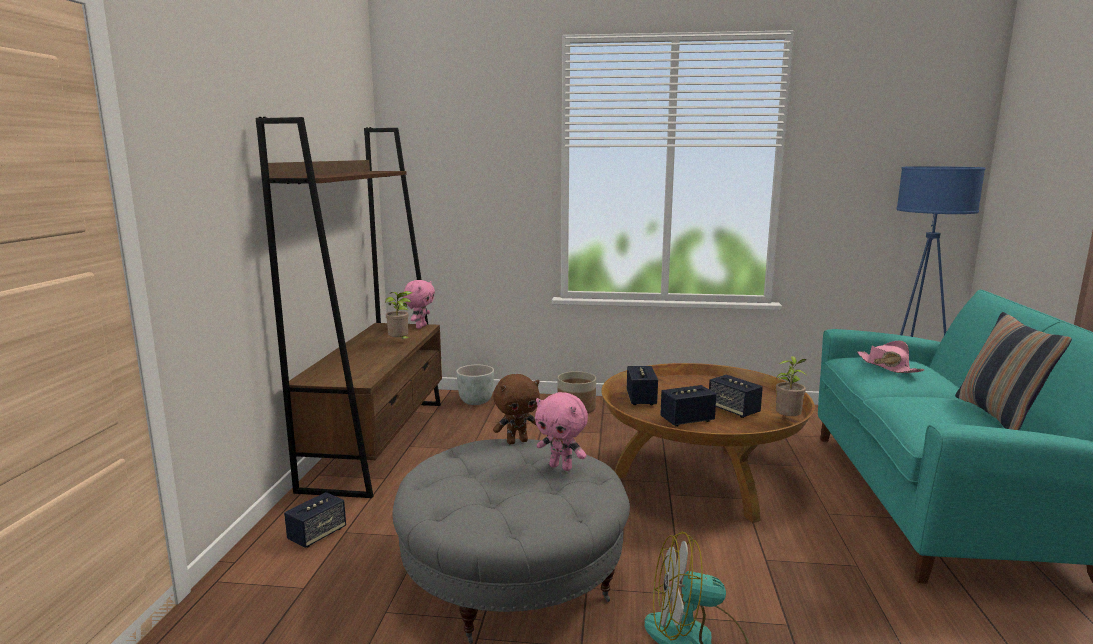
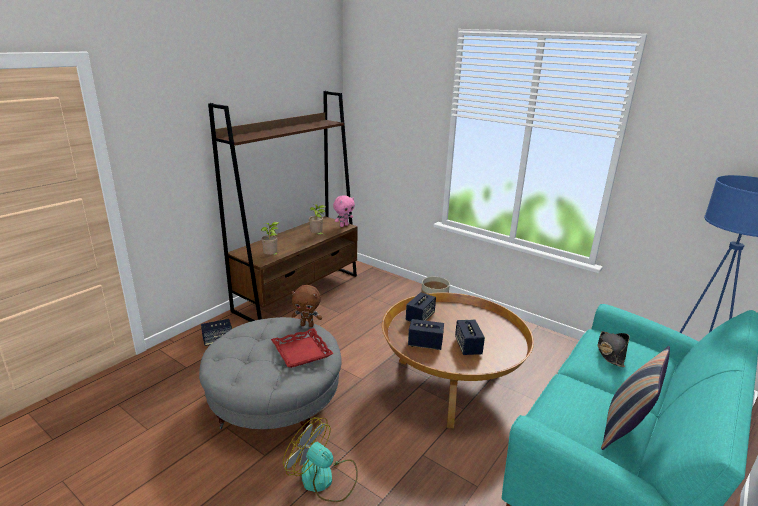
camera: 30 degrees right, 10 degrees up
(475, 401) = (378, 279): grey planter -> none
(561, 467) = (302, 352): pink plush toy -> red tray
(787, 420) = (493, 368): potted plant -> potted plant (271, 257)
(887, 366) = (610, 352): pink hat -> black hat

